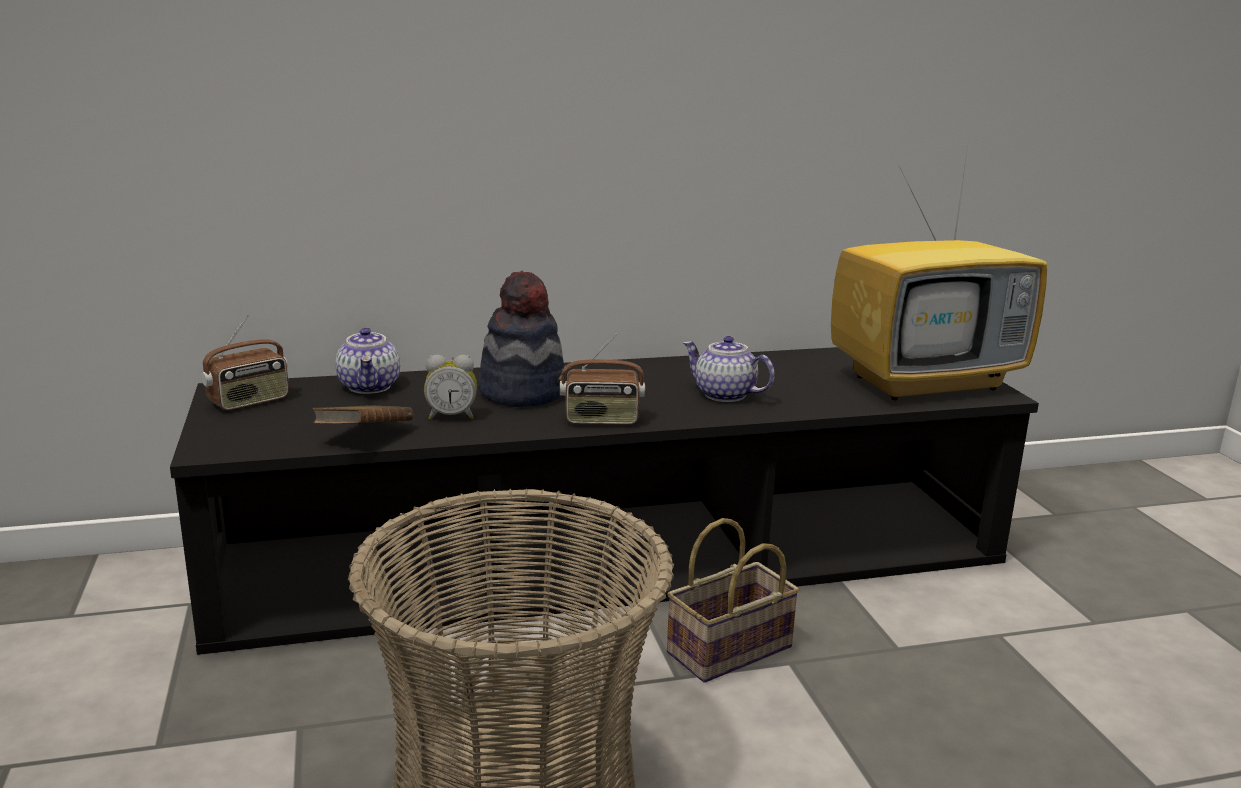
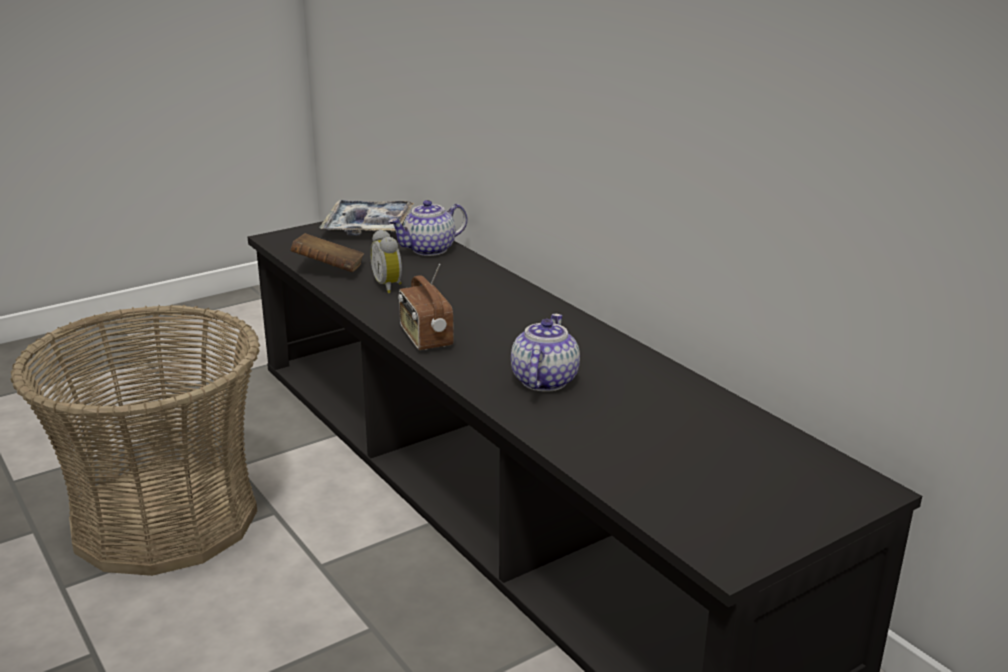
camera: 70 degrees right, 5 degrees up
(249, 402) = (368, 226): radio -> tray
(523, 392) = (467, 298): hat -> none
(728, 652) = (372, 587): basket -> none
(926, 381) = (721, 498): television -> none

